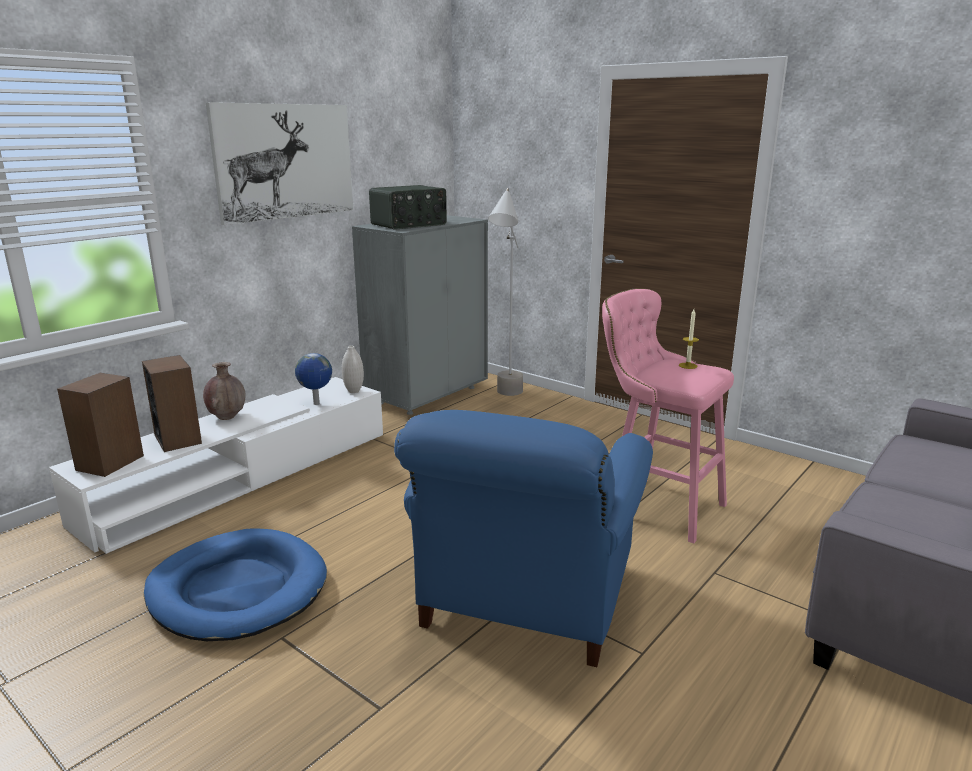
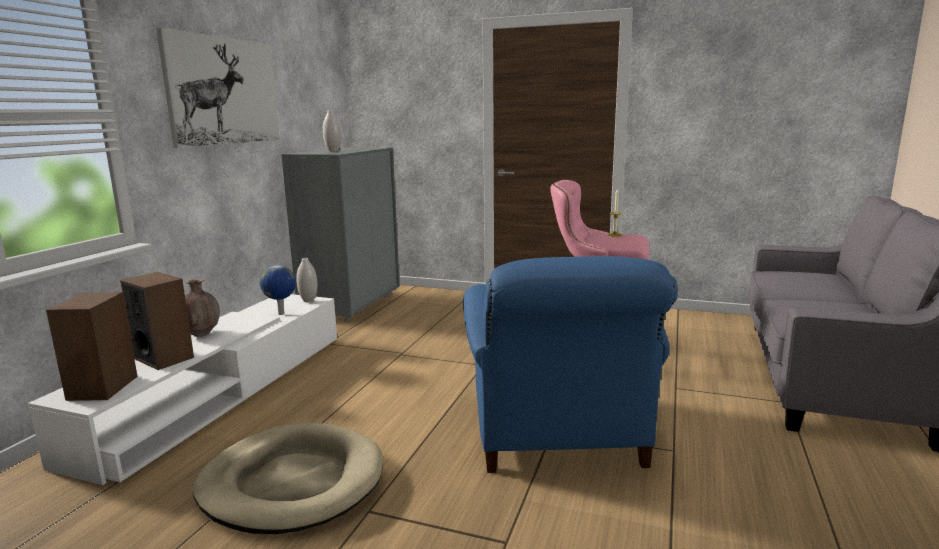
camera: 20 degrees left, 5 degrees down
(238, 589) = (292, 483): blue dog bed -> beige dog bed
(409, 224) = (333, 151): radio -> white vase
(506, 399) = (422, 300): grey floor lamp -> none

